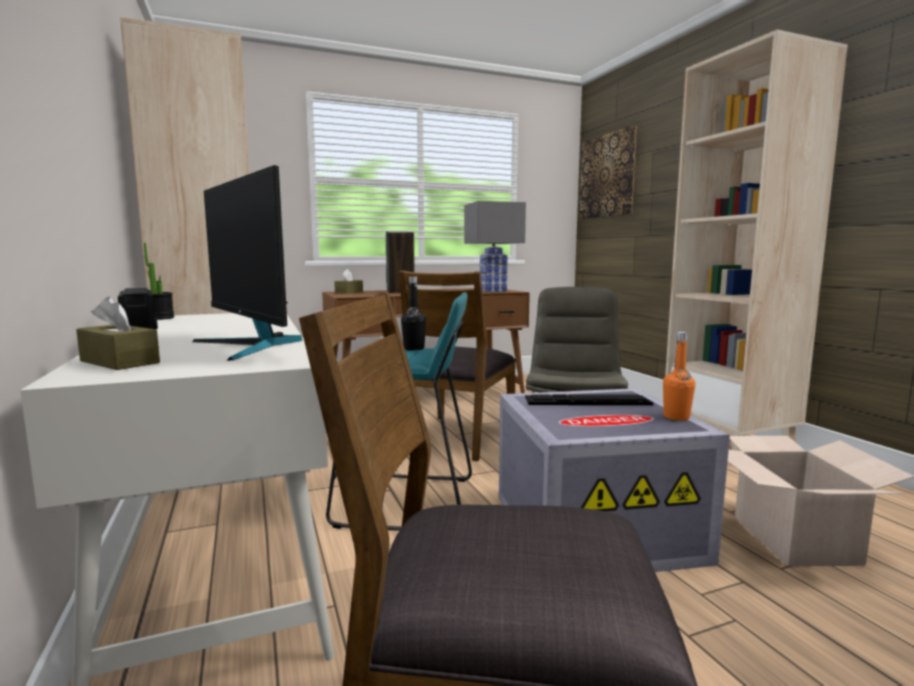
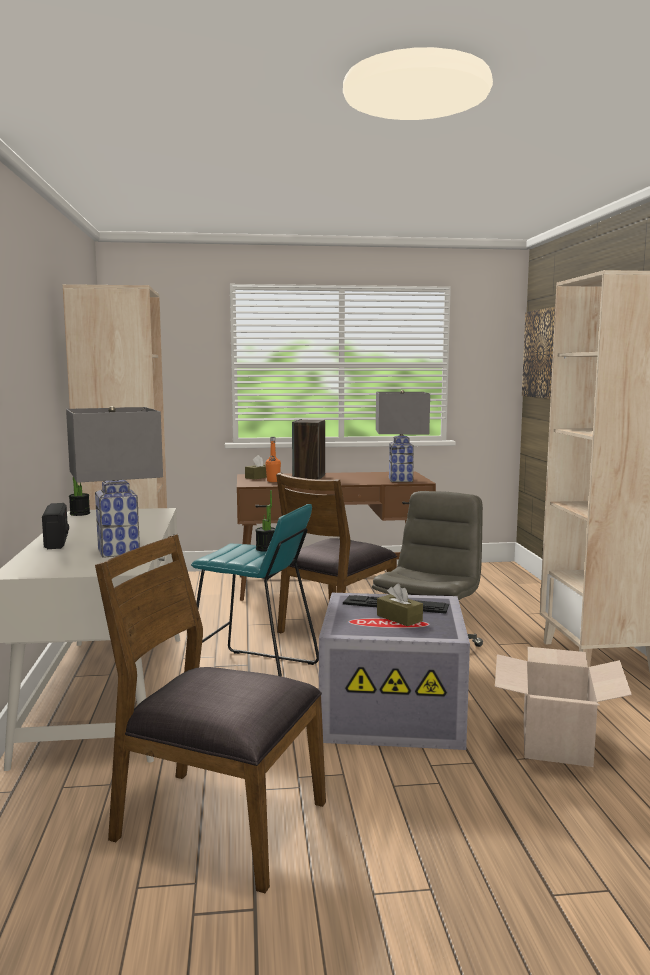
camera: 15 degrees right, 0 degrees up
(119, 362) = (38, 562): brown tissue box -> brown tissue box (399, 618)
(251, 346) = (119, 552): monitor -> grey table lamp
(414, 349) = (266, 549): black bottle -> potted plant
(676, 417) = (448, 625): orange bottle -> orange bottle (273, 481)

